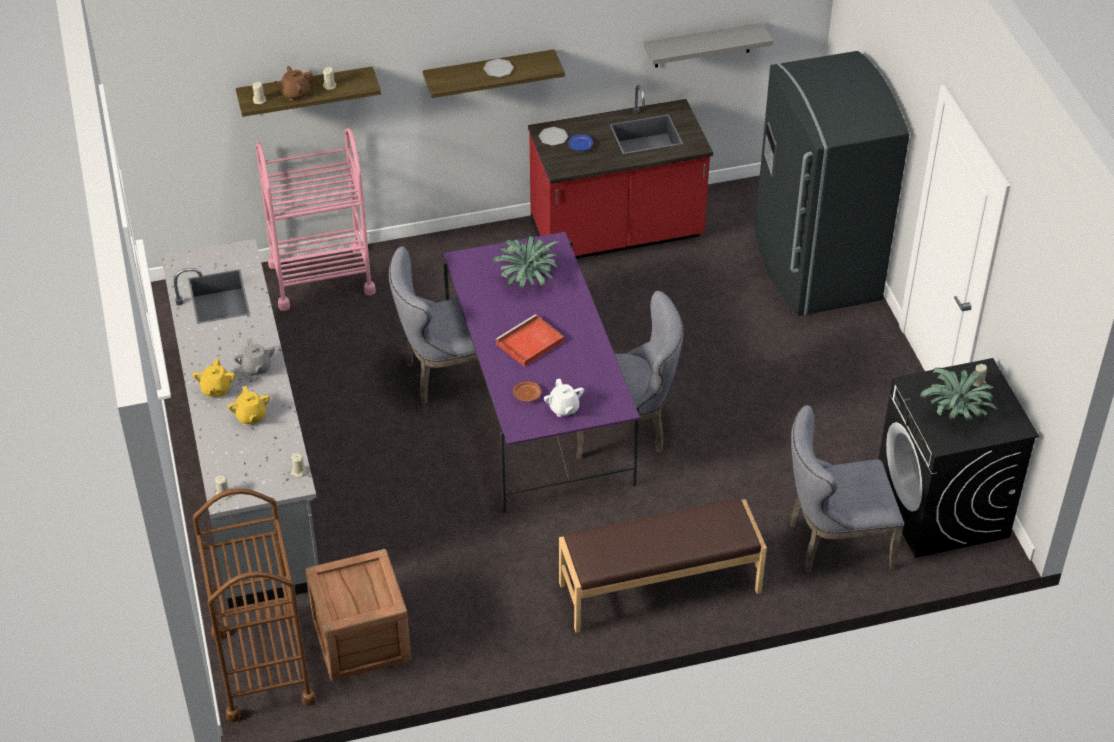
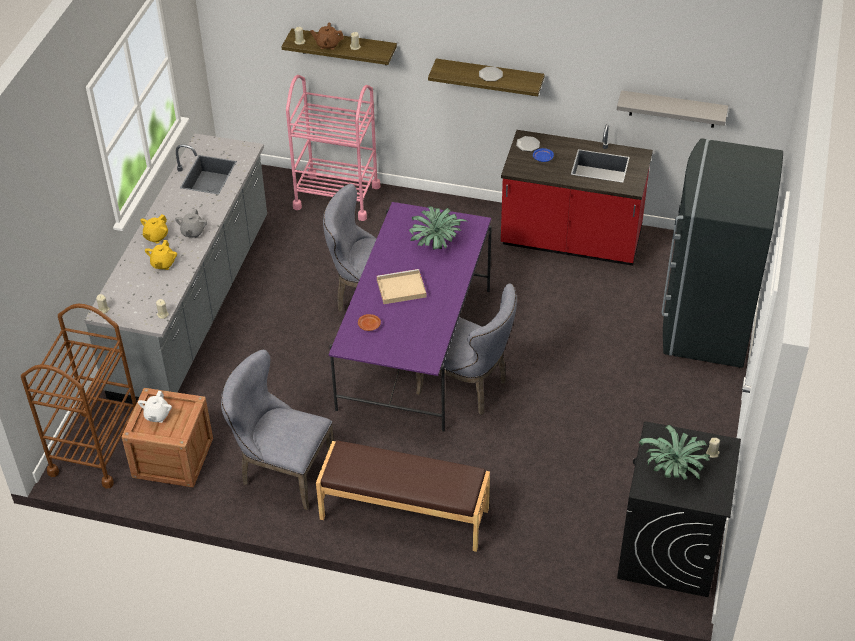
camera: 30 degrees right, 0 degrees up
(529, 343) = (400, 289): red tray -> beige tray
(563, 408) = (387, 345): white teapot -> white teapot (157, 415)
(833, 543) = (560, 539): grey chair -> grey chair (281, 472)

